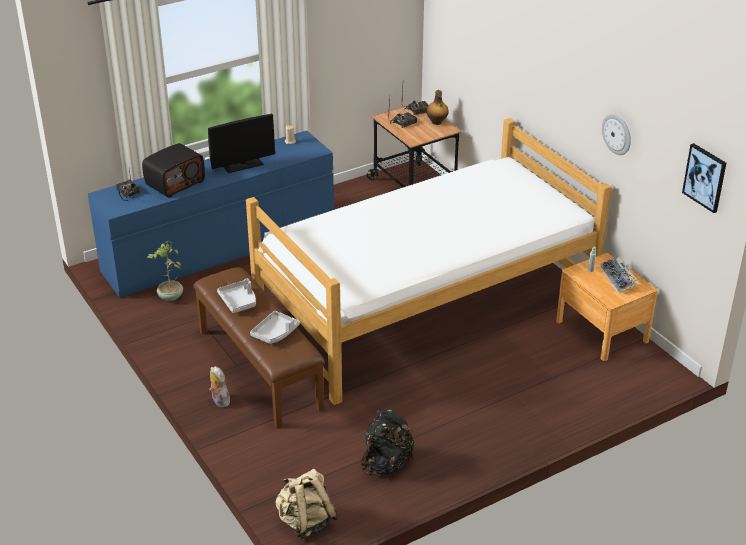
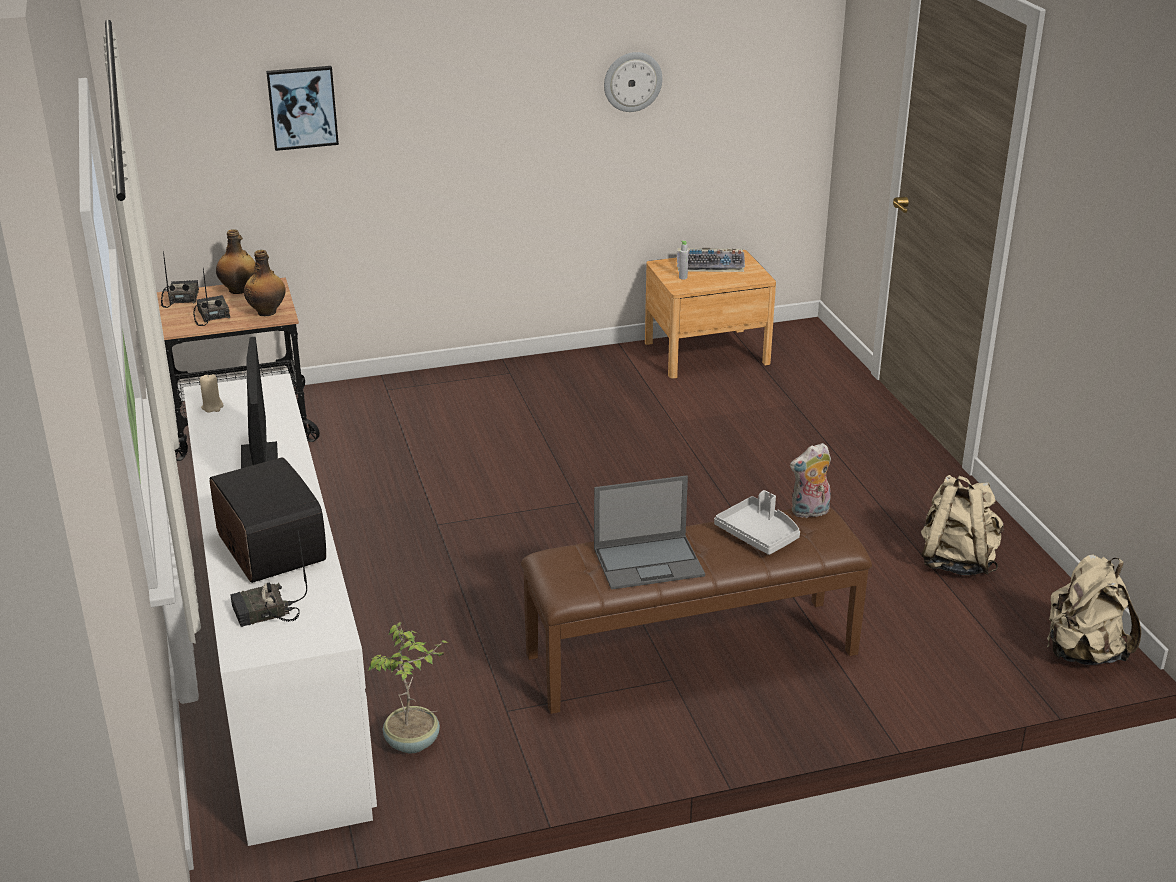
camera: 75 degrees left, 5 degrees down
(219, 401) = (768, 711): plush toy -> plush toy (809, 512)
(220, 248) = (280, 659): blue dresser -> white dresser
(239, 301) = (650, 562): grey tray -> laptop
(386, 464) = (956, 561): black backpack -> beige backpack
(416, 136) = (267, 312): none -> bottle
(427, 306) = (589, 467): bed -> none
(705, 177) = (794, 51): picture -> picture (302, 107)

